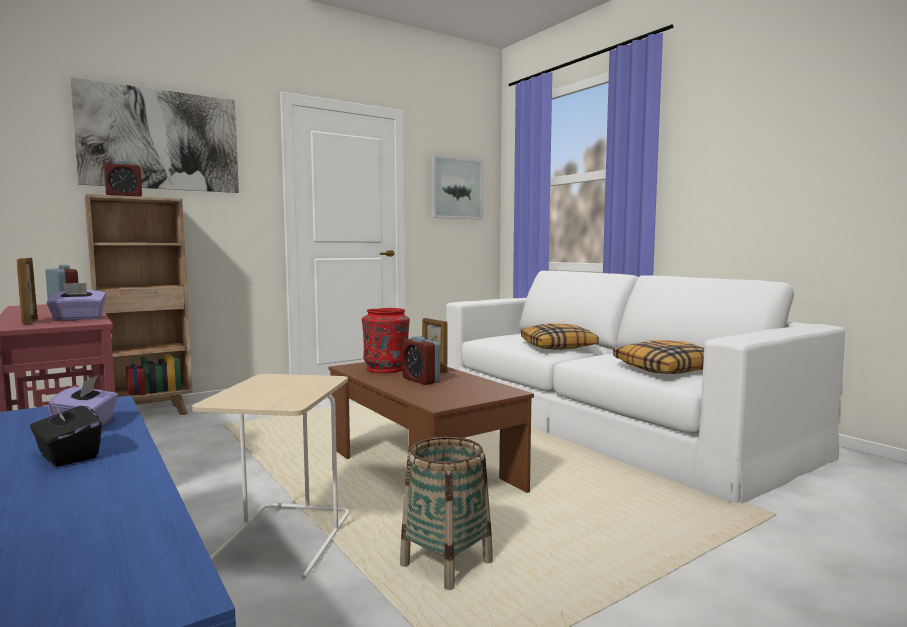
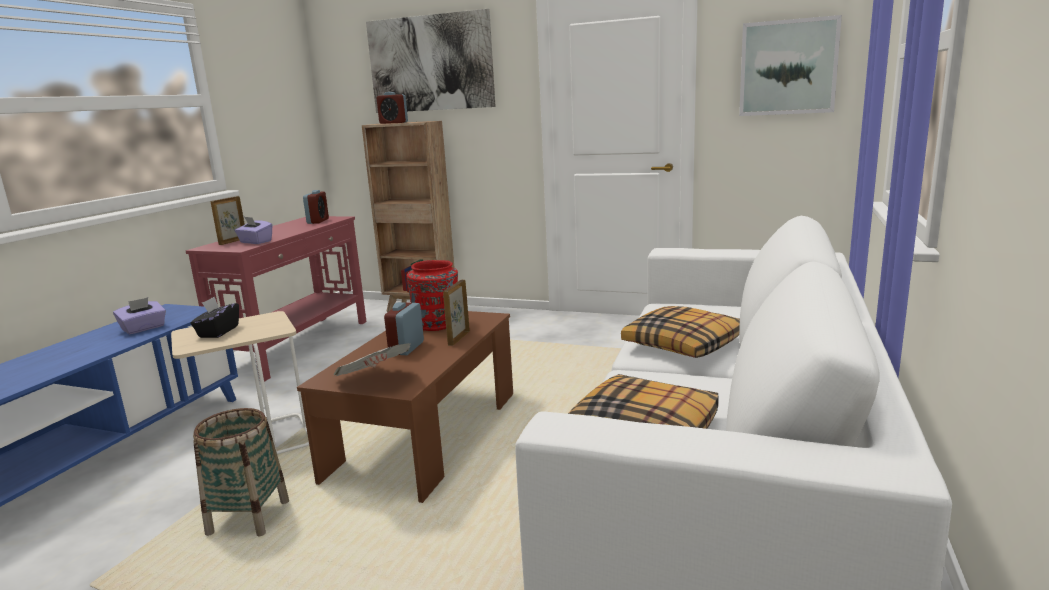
camera: 55 degrees right, 10 degrees up
(67, 456) = (85, 347): black tissue box -> black tissue box (218, 332)
(473, 394) = (374, 380): none -> newspaper

